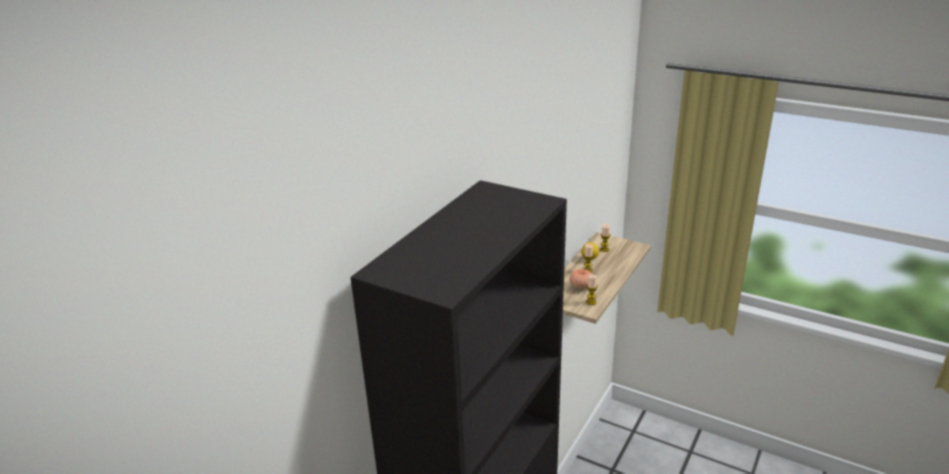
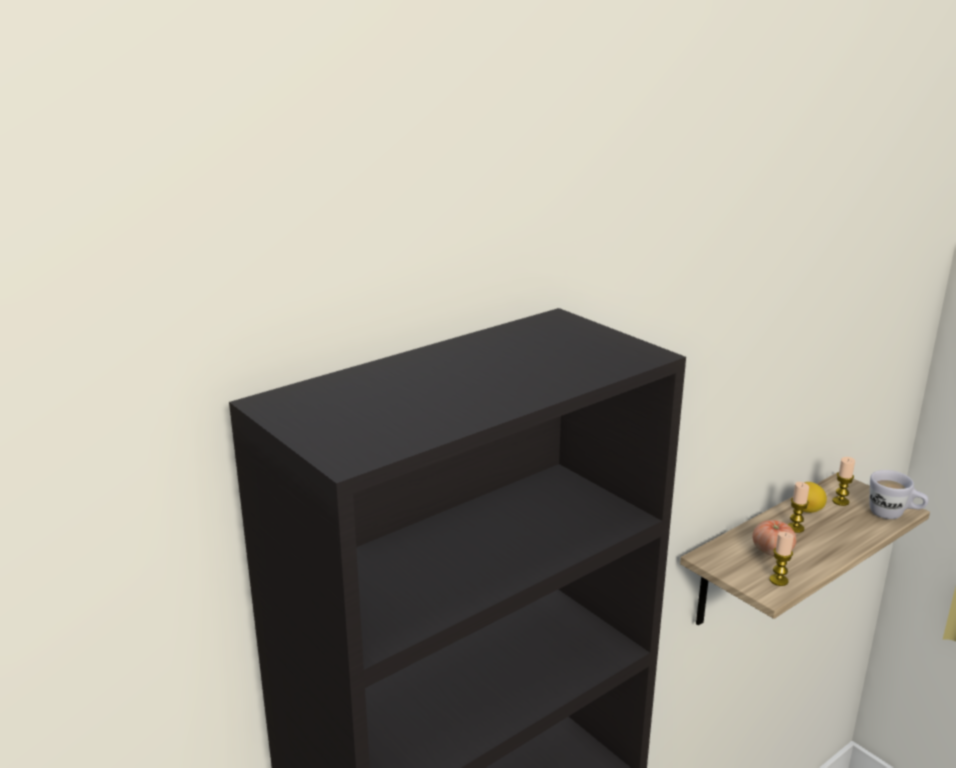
camera: 20 degrees right, 5 degrees down
(633, 251) = (893, 515): none -> white mug

